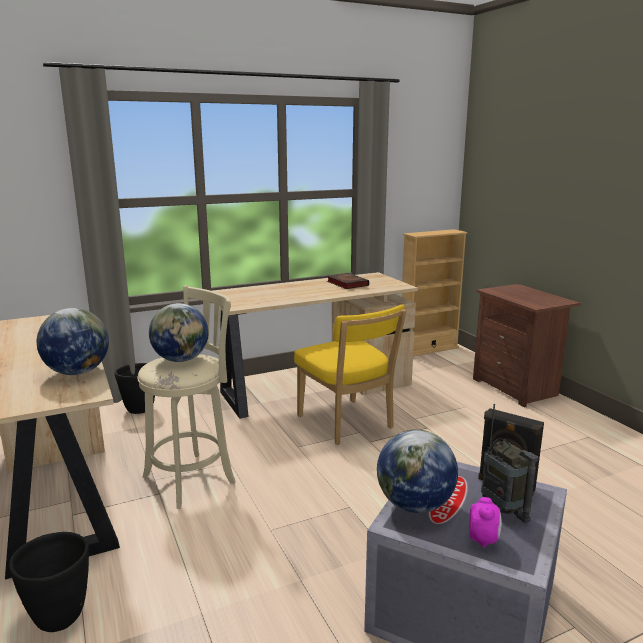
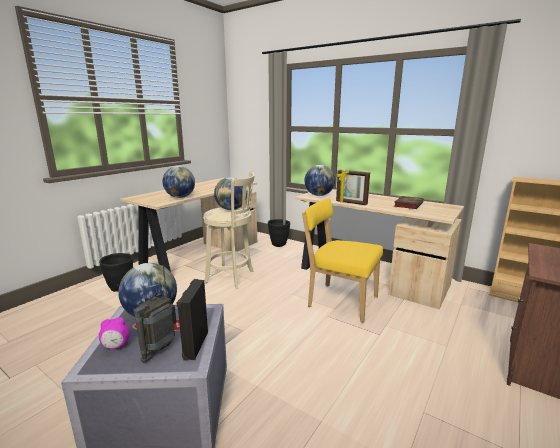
camera: 60 degrees right, 0 degrees up
(243, 301) = (319, 195): none -> globe
(304, 298) = (351, 203): none -> picture frame
(347, 424) = (339, 301): yellow chair -> yellow chair turned 90 degrees clockwise

